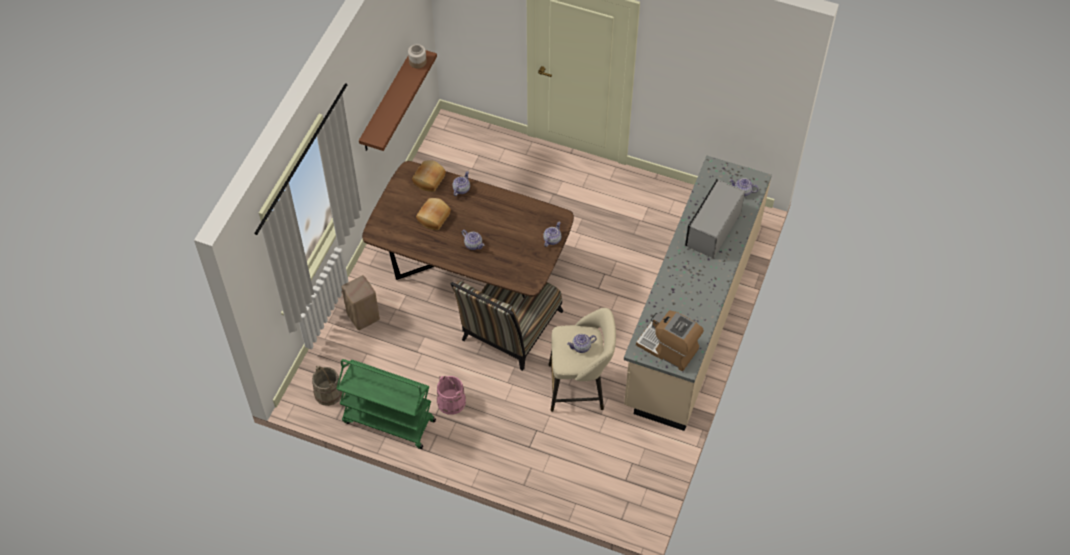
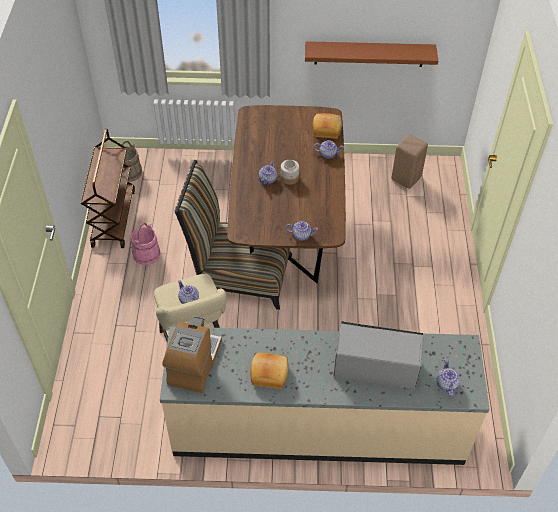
camera: 70 degrees right, 5 degrees down
(362, 316) = (212, 170): beige stool -> beige stool (406, 177)
(388, 421) = (113, 218): green cart -> brown cart
(418, 62) = (419, 51): jar -> jar (289, 178)
(433, 217) = (285, 144): bread -> bread (269, 373)

